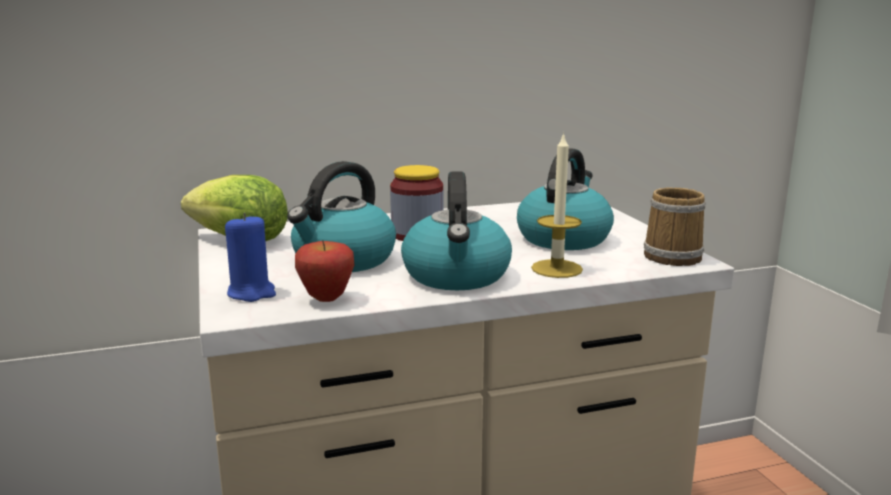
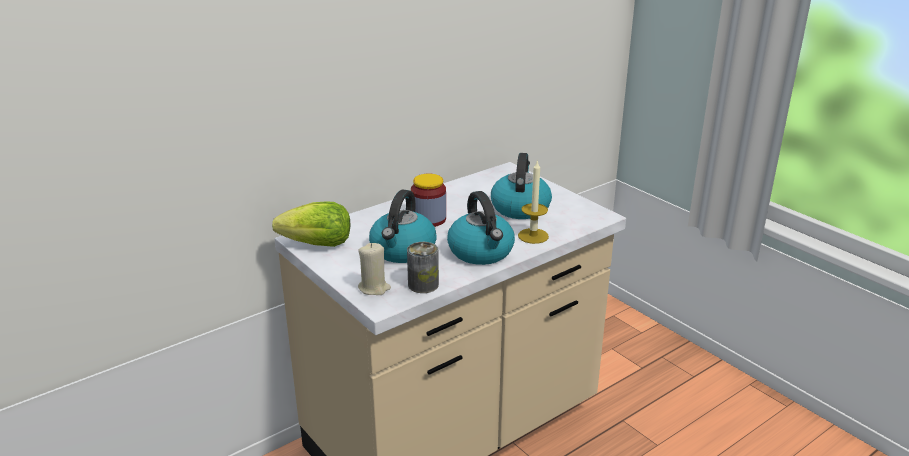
camera: 20 degrees left, 10 degrees up
(251, 293) = (374, 288): blue candle -> beige candle
(326, 299) = (423, 284): apple -> can
(672, 255) = (589, 213): mug -> none

